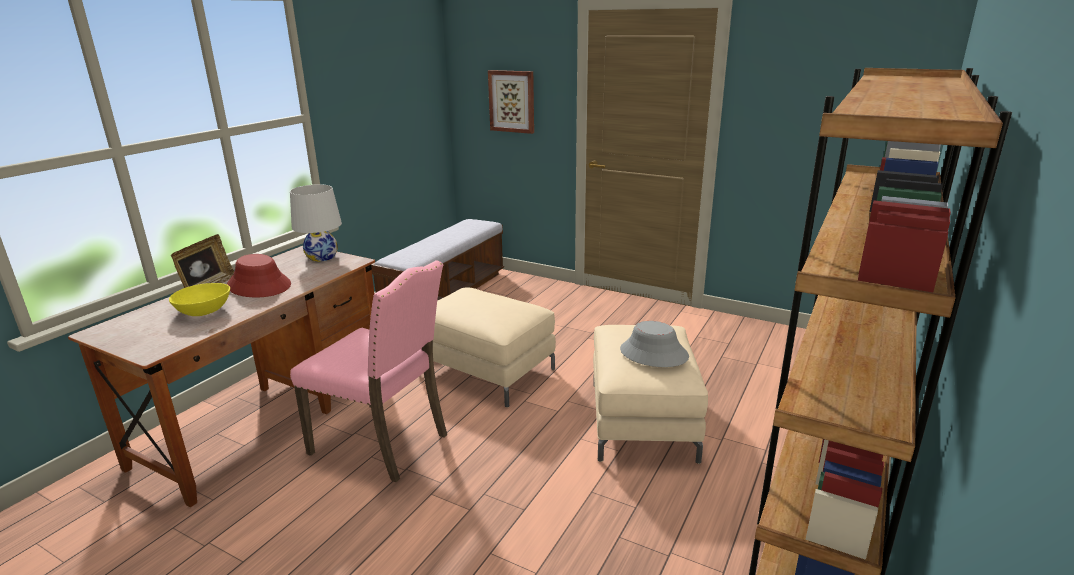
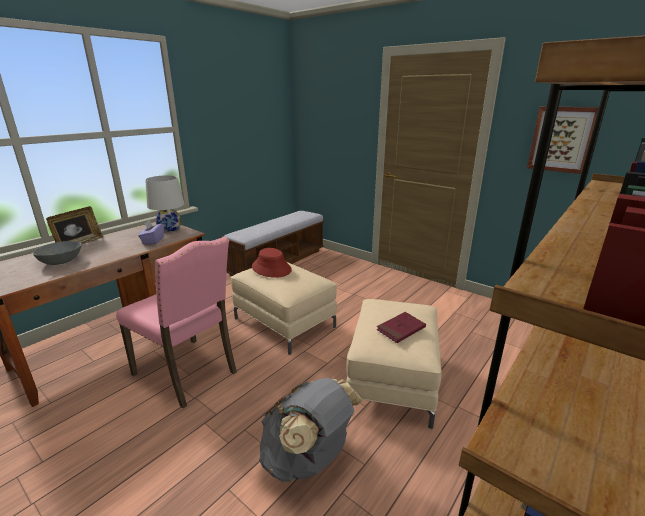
camera: 10 degrees right, 0 degrees up
(205, 311) = (62, 261): yellow bowl -> grey bowl
(259, 285) = (113, 245): red hat -> red hat (271, 268)
(311, 275) = (153, 240): none -> purple tissue box
(512, 101) = (334, 127): picture -> picture (562, 139)
(570, 511) = (307, 459): none -> grey backpack
(653, 353) = (401, 329): grey hat -> red book

